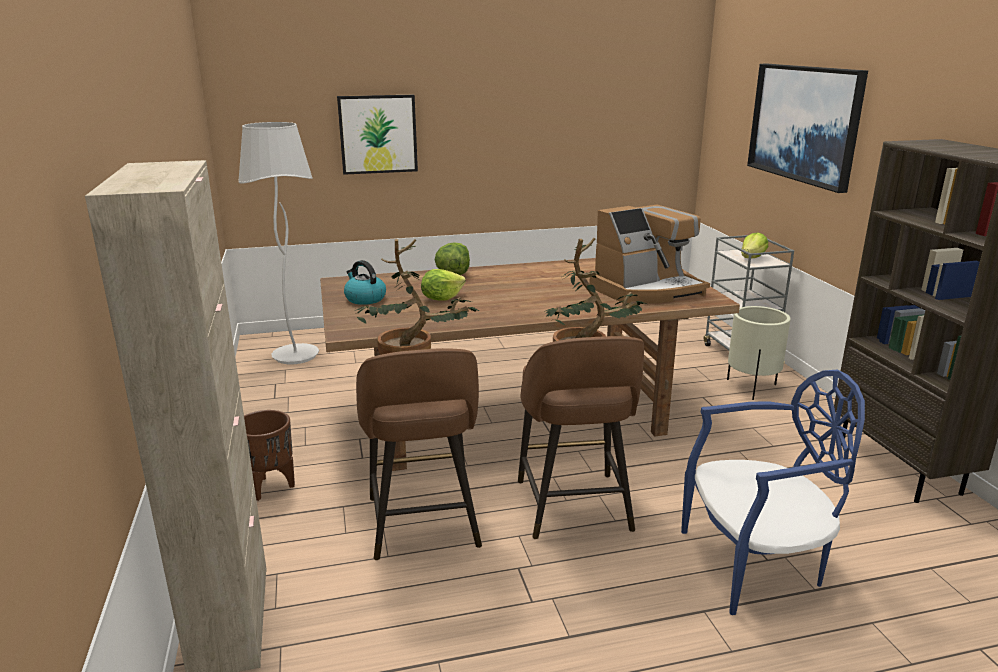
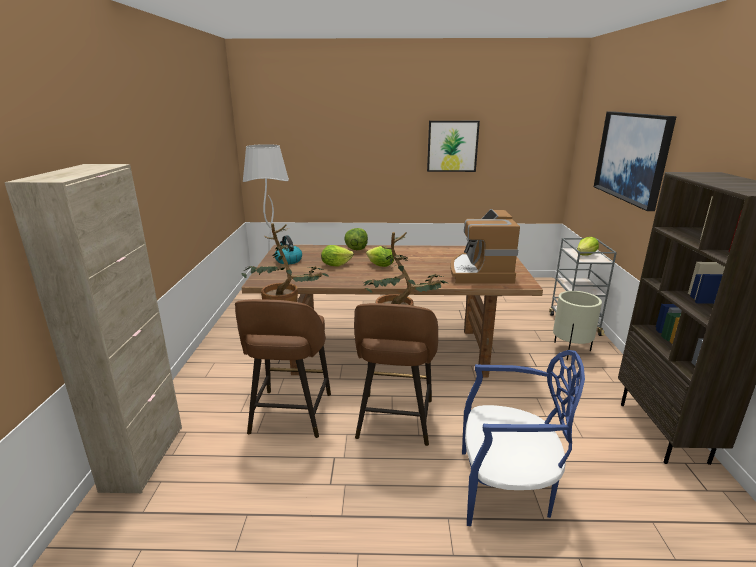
camera: 15 degrees right, 0 degrees up
(270, 487) = (214, 374): brown planter -> none
(378, 134) = (339, 154): picture -> picture (452, 146)
(507, 294) = (380, 266): none -> lettuce
(647, 290) = (480, 272): coffee machine -> coffee machine turned 105 degrees clockwise

